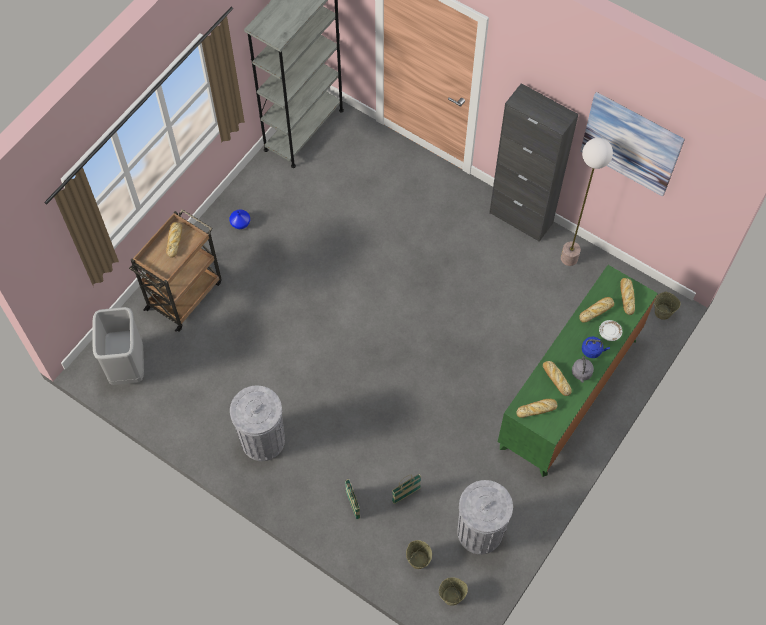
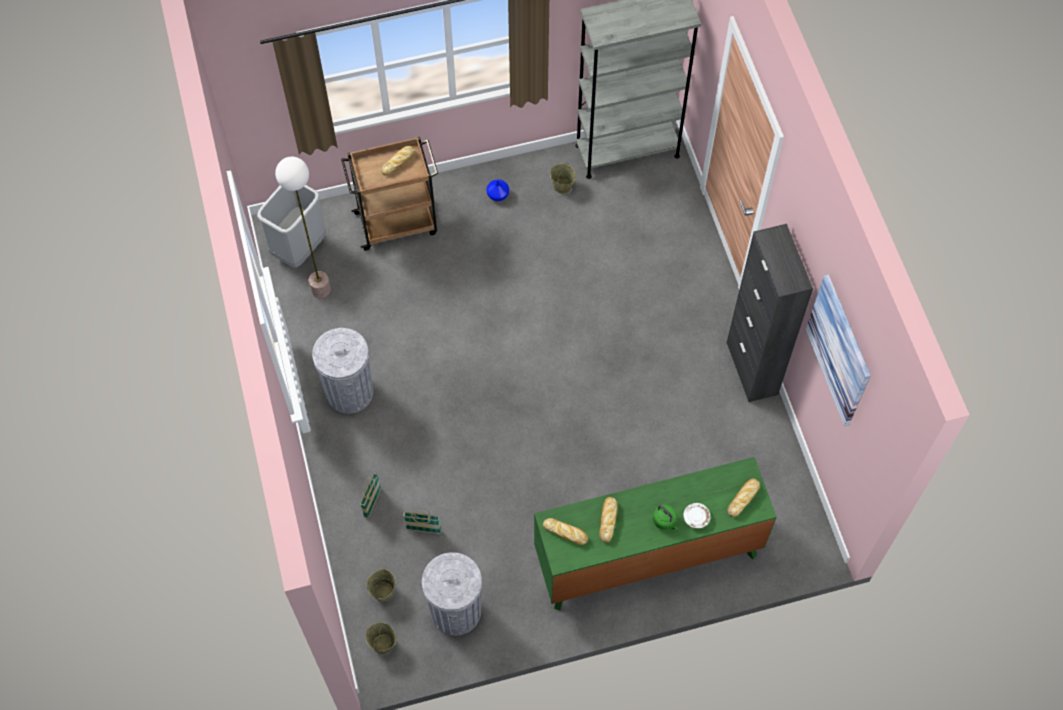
camera: 40 degrees right, 0 degrees up
(569, 258) = (762, 437): floor lamp -> floor lamp (321, 289)
(581, 373) = (635, 533): grey kettle -> none
(592, 350) = (665, 521): blue kettle -> green kettle
(597, 310) = (703, 489): bread -> none
(663, 312) = (806, 552): beige bucket -> beige bucket (562, 186)

